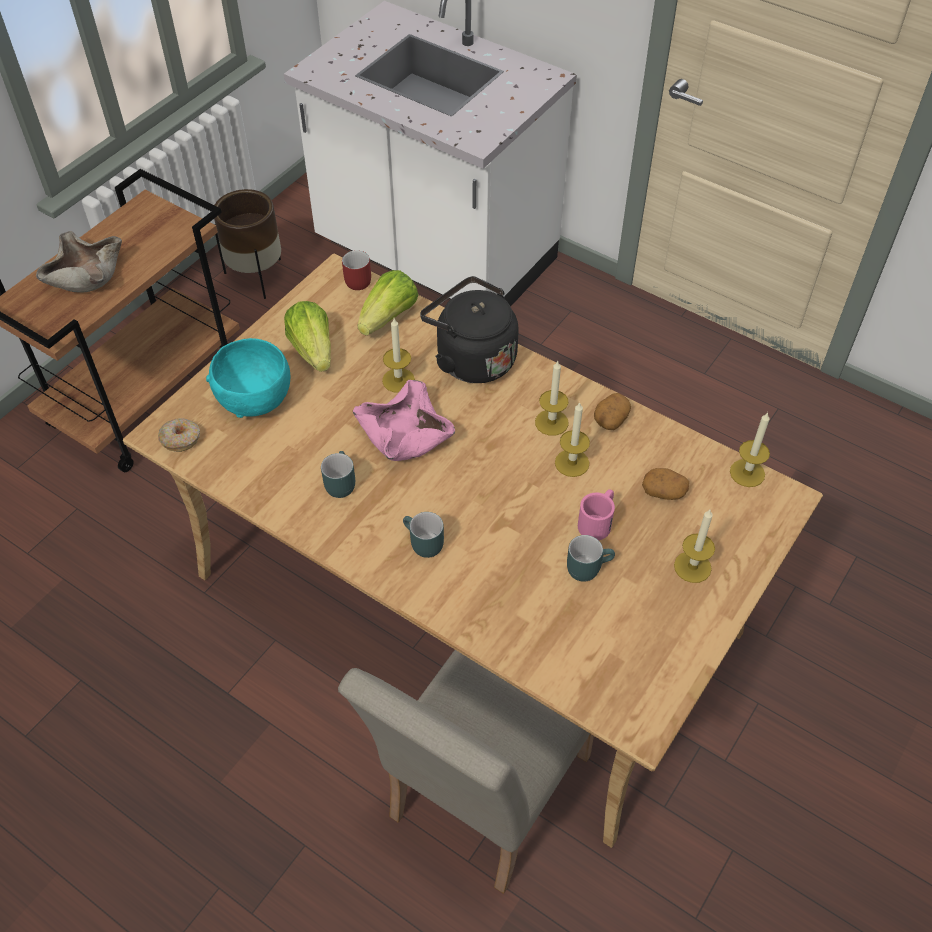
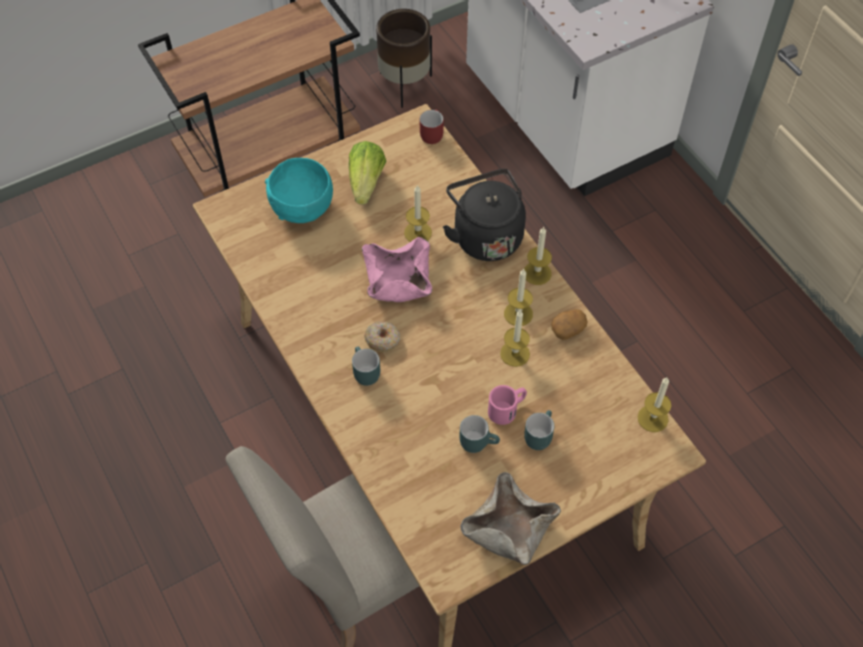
camera: 25 degrees right, 5 degrees up
(85, 275) = (234, 55): beige bowl -> beige bowl (508, 528)
(181, 439) = (233, 220): donut -> donut (382, 340)
(338, 482) = (328, 299): turquoise mug -> turquoise mug (537, 435)
(389, 318) = (439, 176): lettuce -> none
(664, 491) = (574, 406): potato -> none
(692, 567) = (560, 476): candle -> candle (537, 273)

